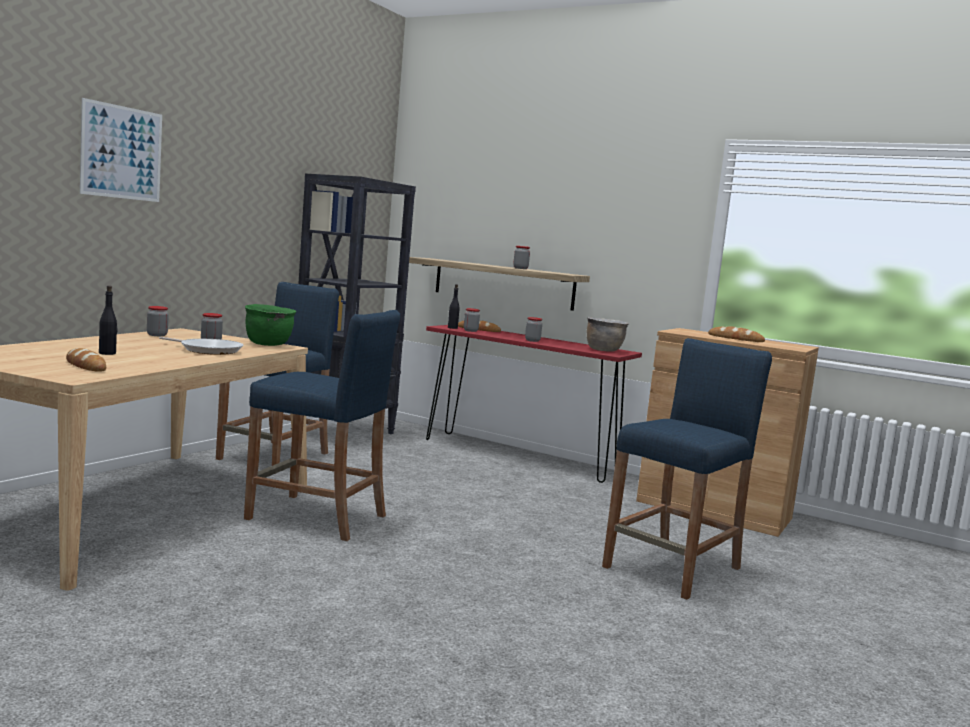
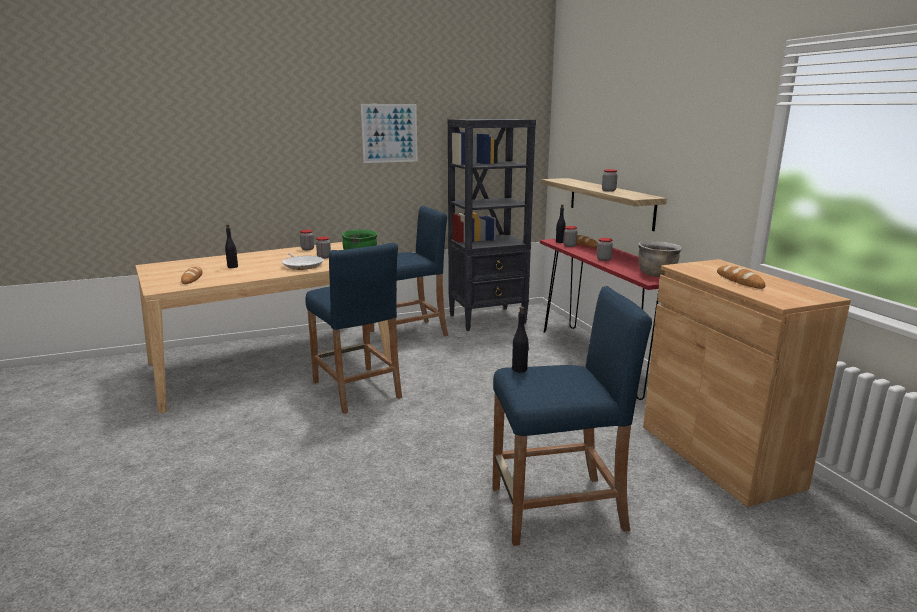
camera: 40 degrees right, 10 degrees up
(122, 152) = (284, 127): picture -> picture (389, 133)
(648, 422) = (519, 369): none -> black bottle

